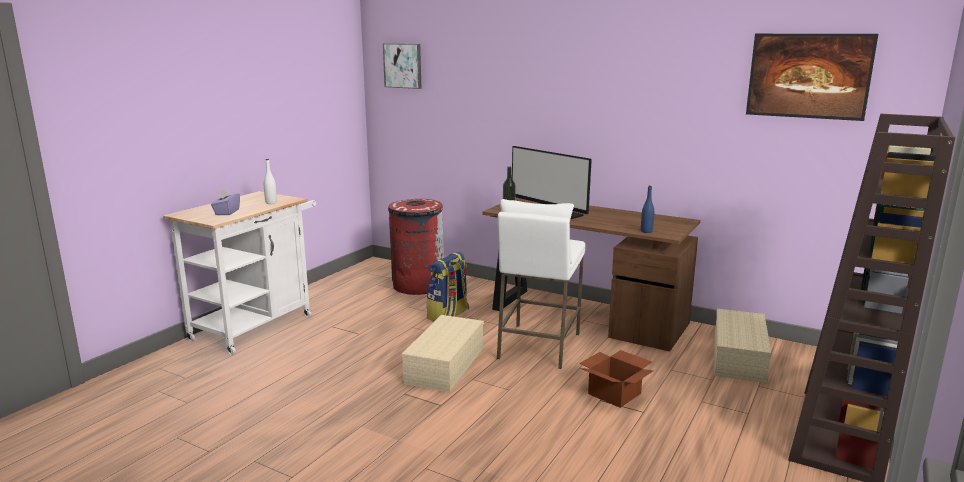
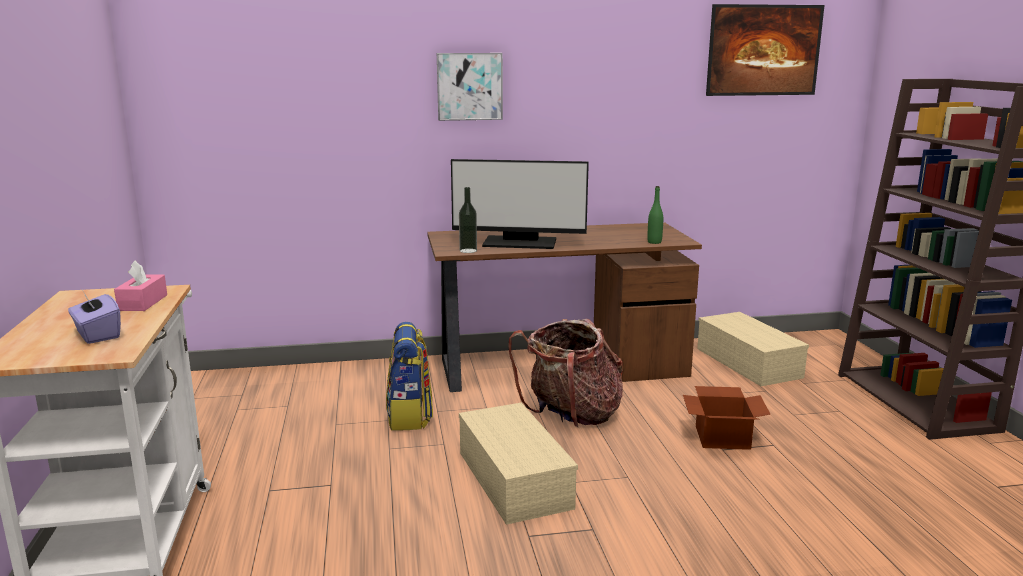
camera: 40 degrees left, 0 degrees up
(271, 203) = (143, 303): white bottle -> pink tissue box
(403, 65) = (206, 54): picture -> picture (469, 86)
(418, 285) = (304, 392): red trash can -> none
(538, 346) = (571, 416): white stool -> backpack
(646, 231) = (654, 242): blue bottle -> green bottle

